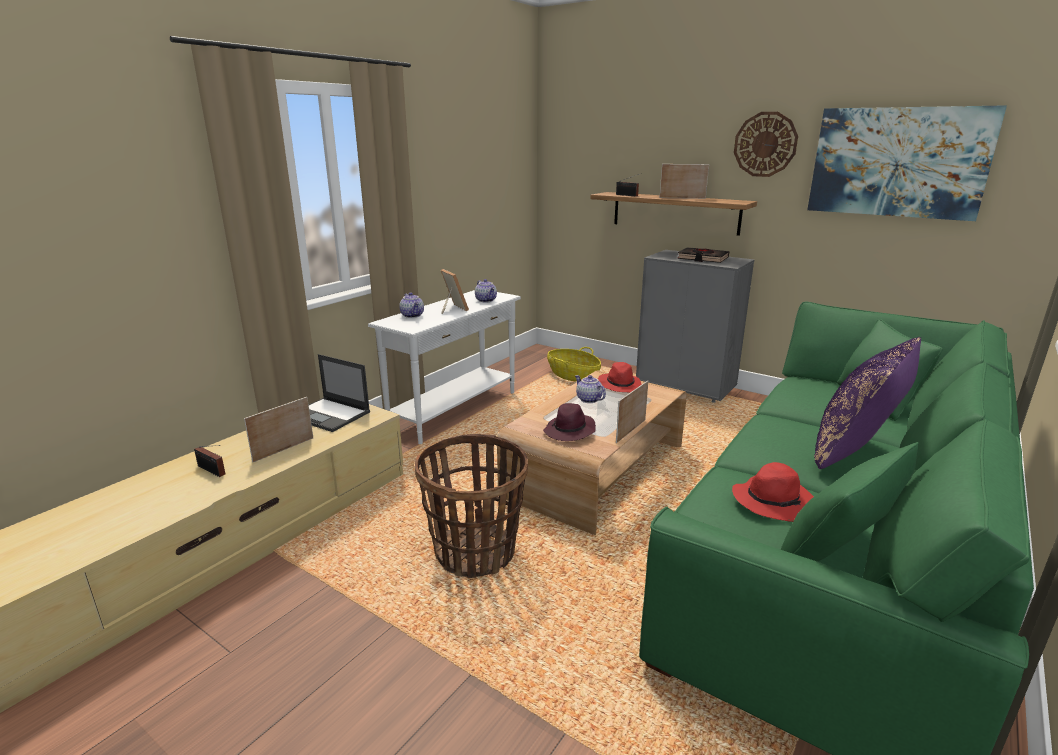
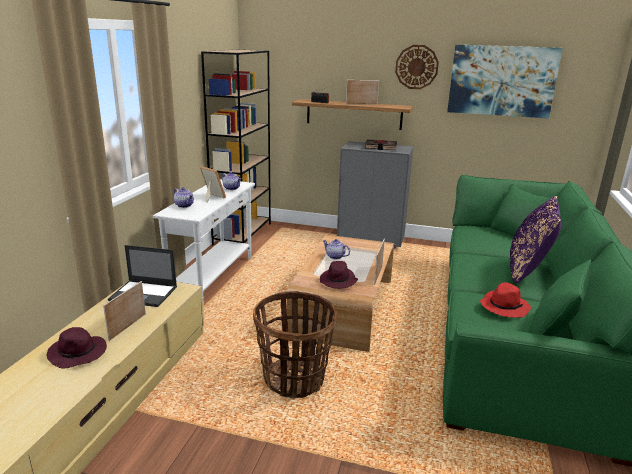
camera: 20 degrees left, 0 degrees up
(212, 471) = (78, 353): radio -> purple hat
(522, 362) = (242, 233): none -> beige bookcase
(573, 376) = (287, 240): basket -> none
(619, 386) = (349, 244): red hat -> none

